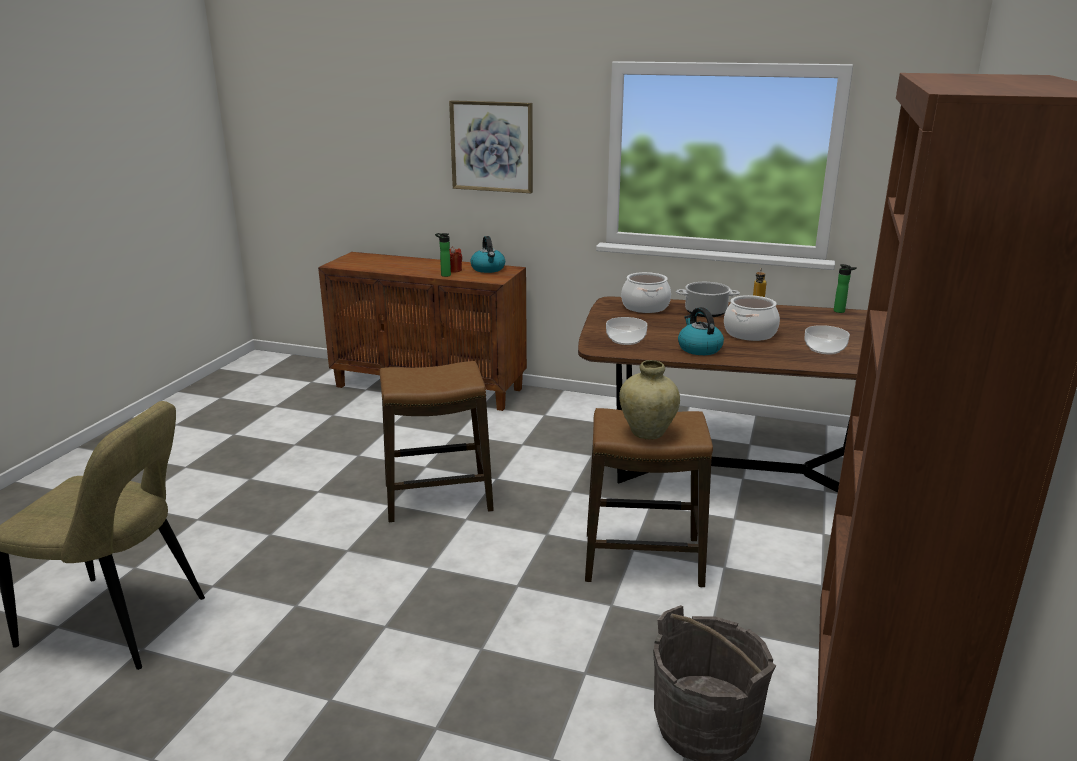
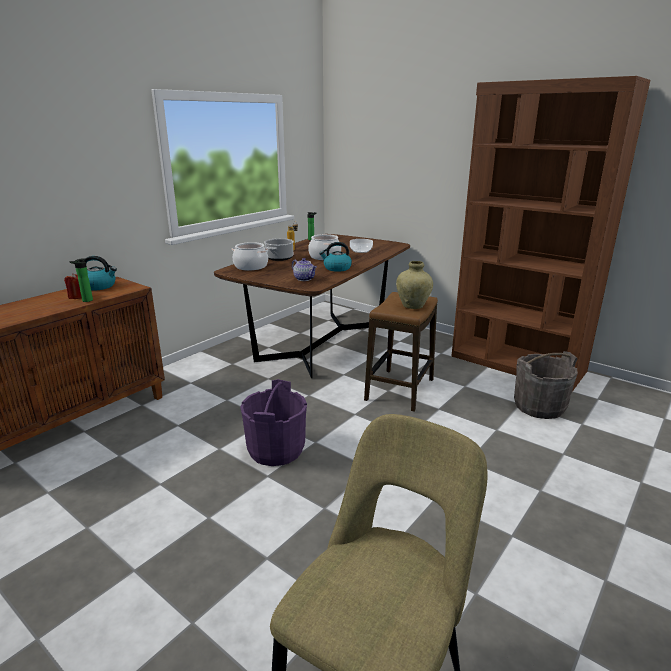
camera: 70 degrees left, 0 degrees up
(438, 498) = (275, 449): stool -> purple bucket
(492, 146) = (60, 171): picture -> none
(626, 340) = (305, 279): bowl -> teapot

